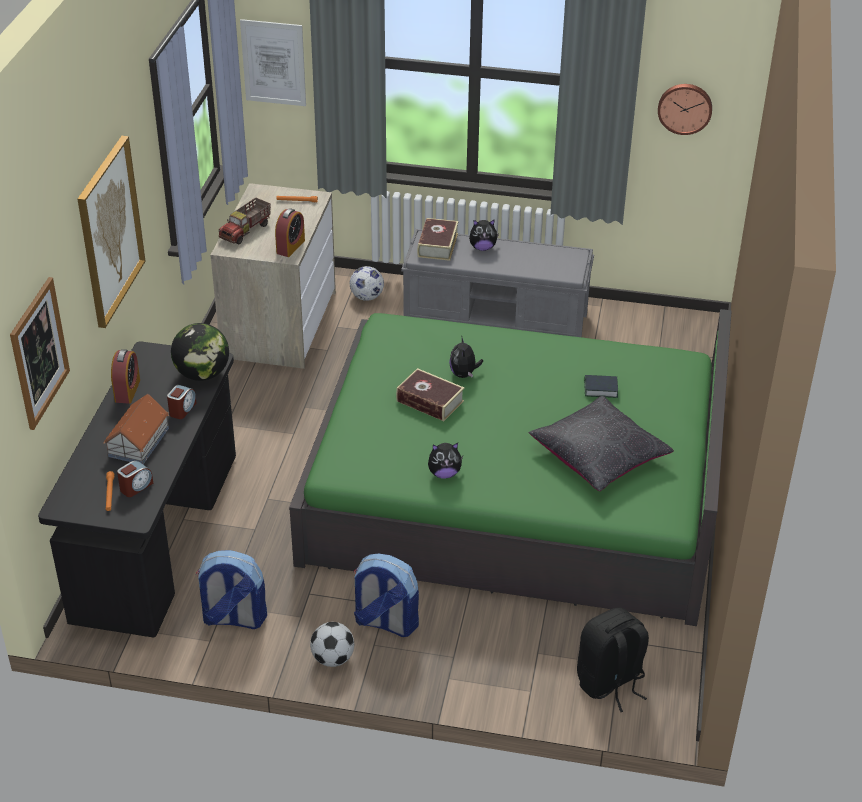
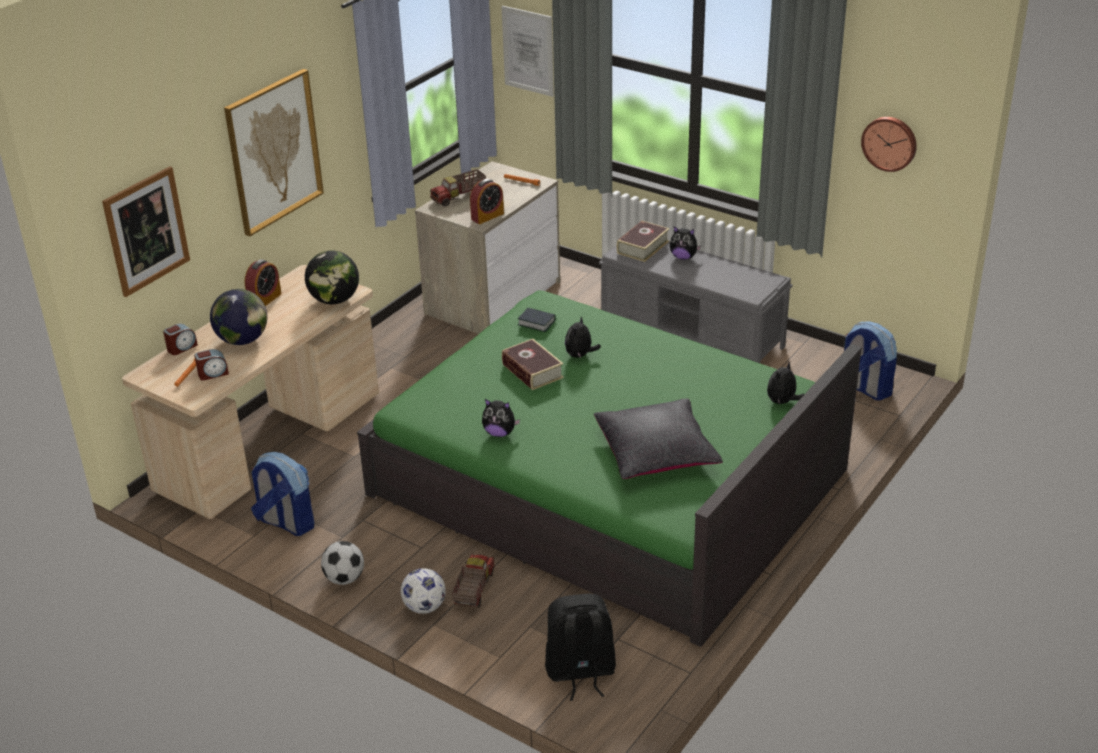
camera: 25 degrees right, 5 degrees down
(139, 441) = (243, 340): toy house -> globe
(156, 537) = (270, 442): black desk -> beige desk
(182, 409) = (297, 323): alarm clock -> alarm clock (182, 348)
(367, 297) = (586, 291): football -> football (424, 607)
(385, 622) = (411, 562): backpack -> backpack (864, 388)
(462, 633) = (473, 589): none -> toy truck
(600, 389) = (701, 396): book -> book (536, 323)
(673, 377) = (782, 402): none -> plush toy

